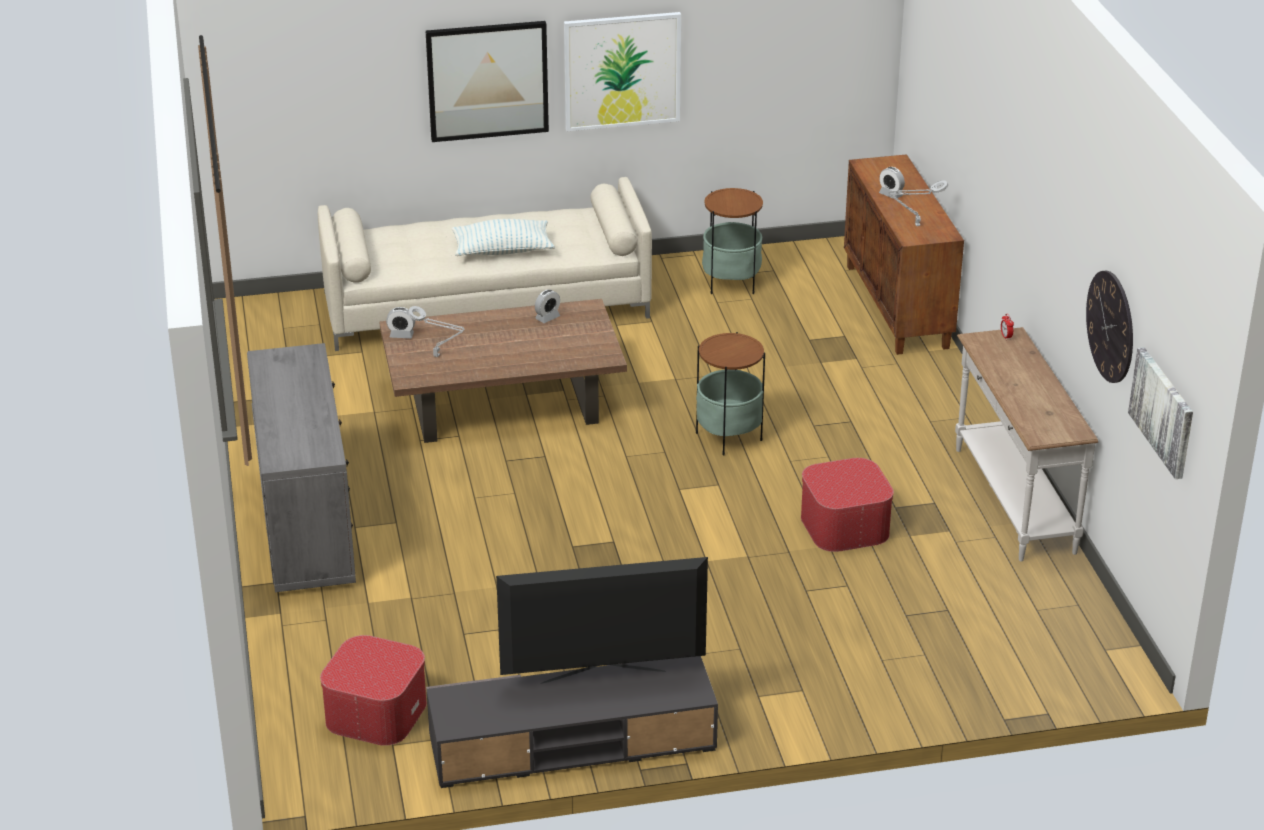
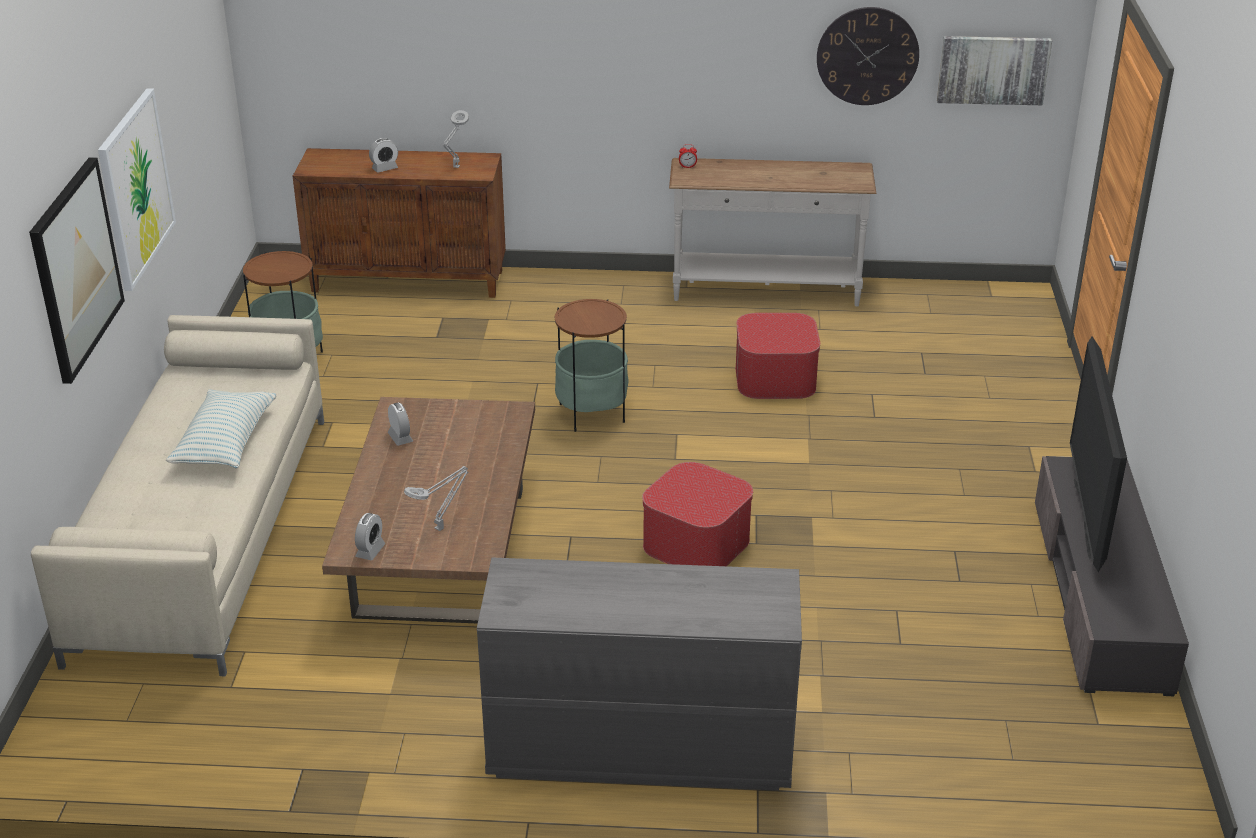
camera: 75 degrees left, 0 degrees up
(376, 712) = (1037, 730): ottoman -> ottoman (696, 542)

